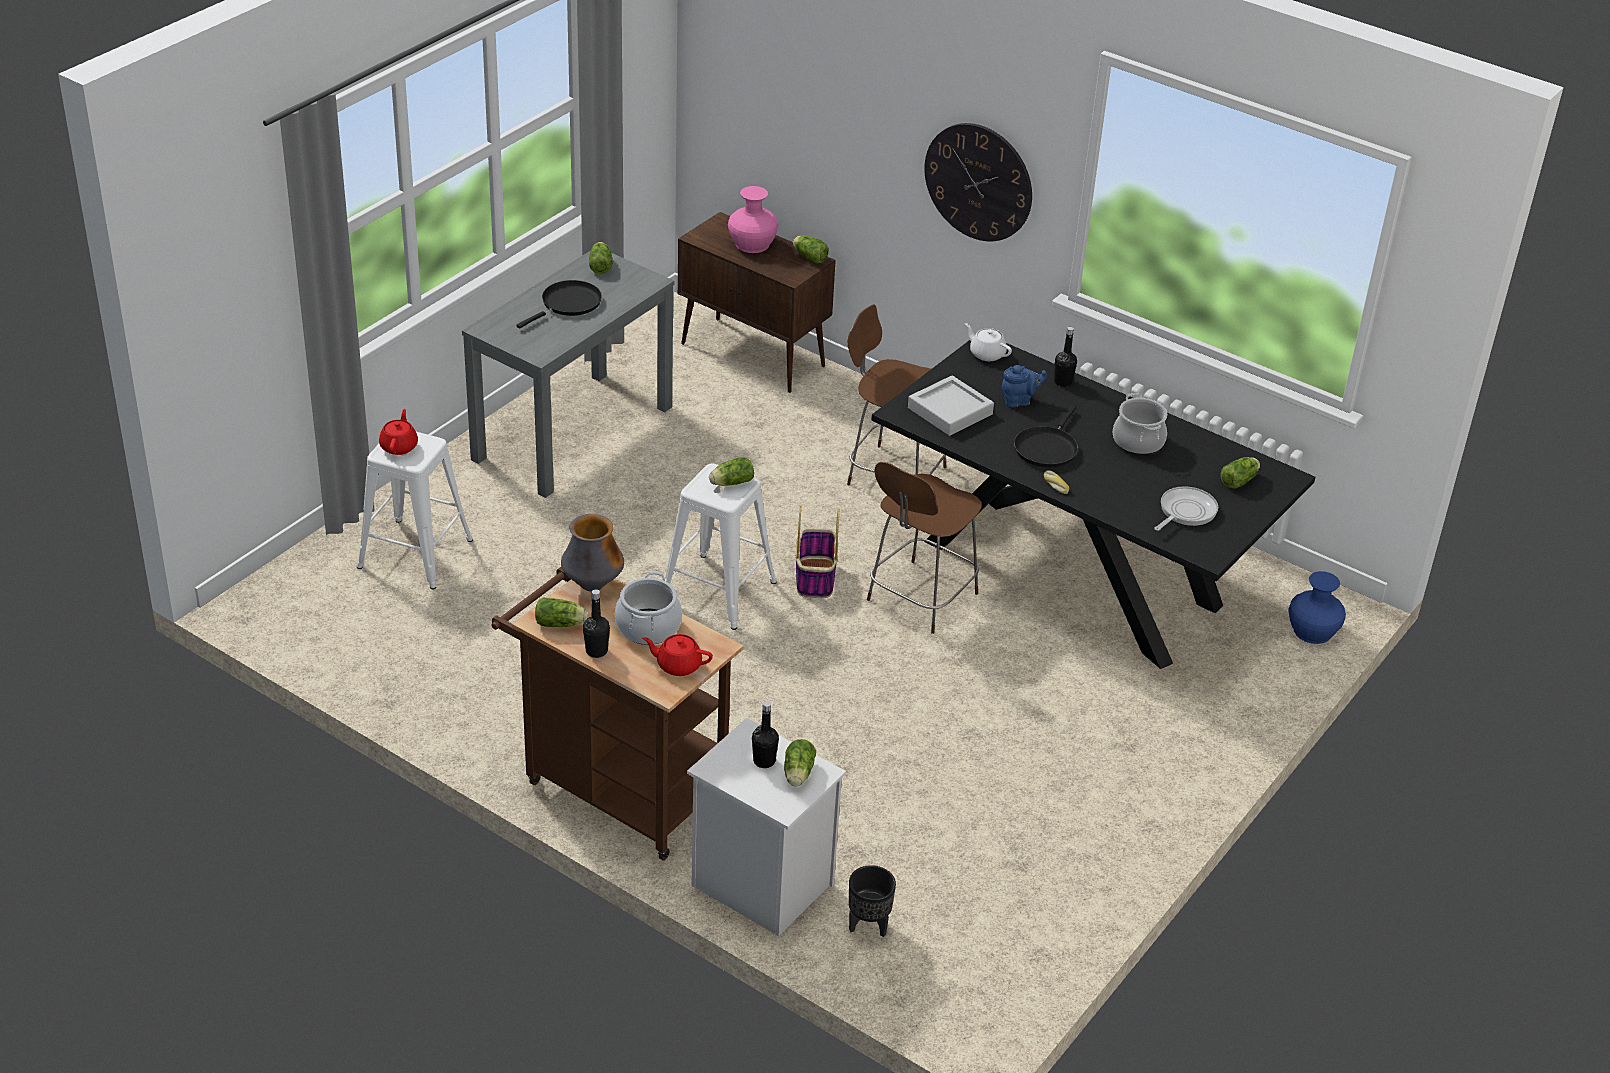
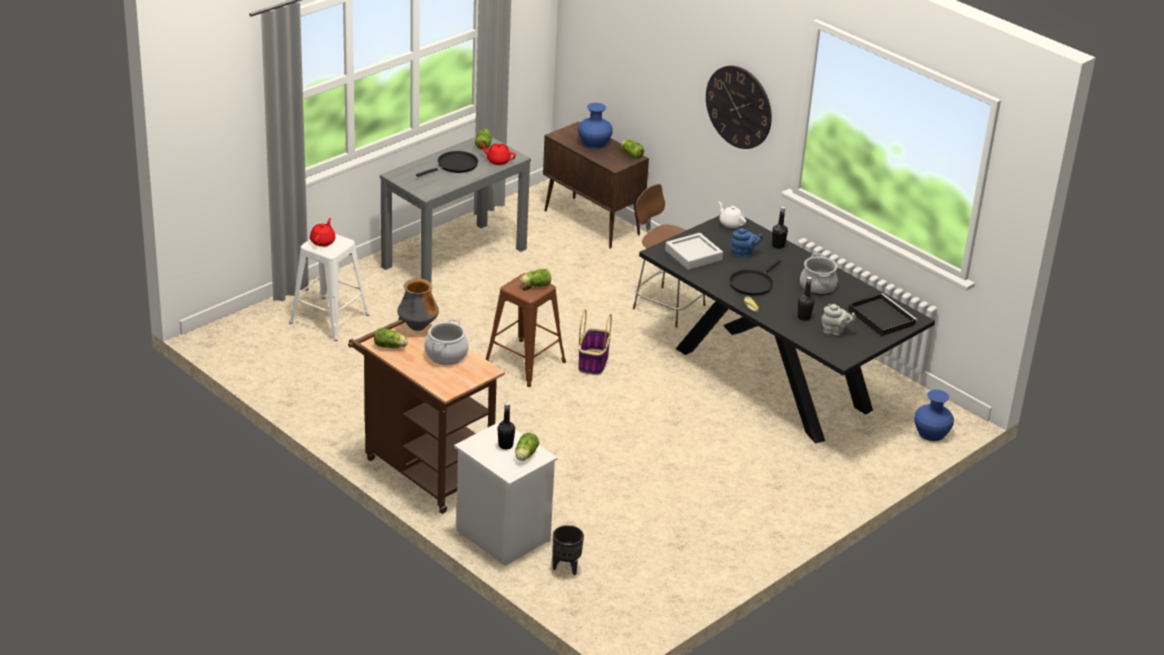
camera: 10 degrees right, 5 degrees down
(596, 651) = (409, 364): black bottle -> black bottle (804, 317)
(678, 665) = (458, 378): red teapot -> red teapot (498, 160)
(717, 590) = (524, 362): white stool -> brown stool
(752, 244) = (594, 143): pink vase -> blue vase
(919, 599) = (661, 382): brown chair -> none
(1185, 512) = (835, 331): frying pan -> grey teapot
(1240, 480) = (880, 317): lettuce -> black tray

